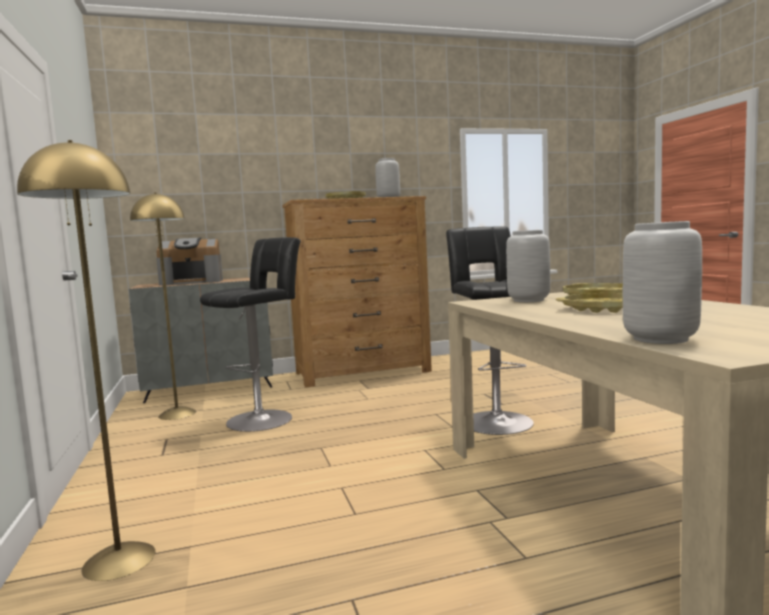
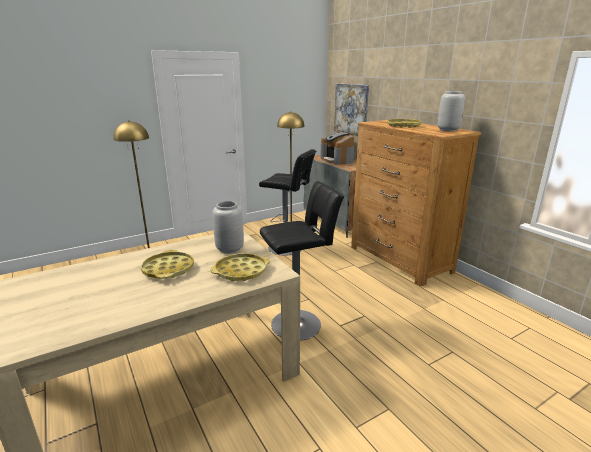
camera: 75 degrees right, 15 degrees up
(182, 203) = (351, 109): none -> picture
(661, 339) = (57, 275): grey vase -> none

